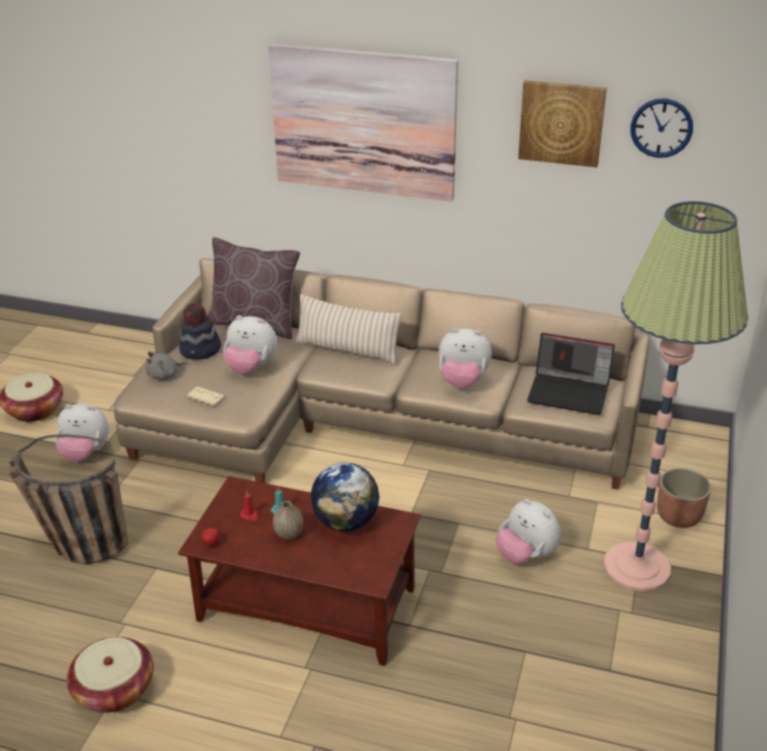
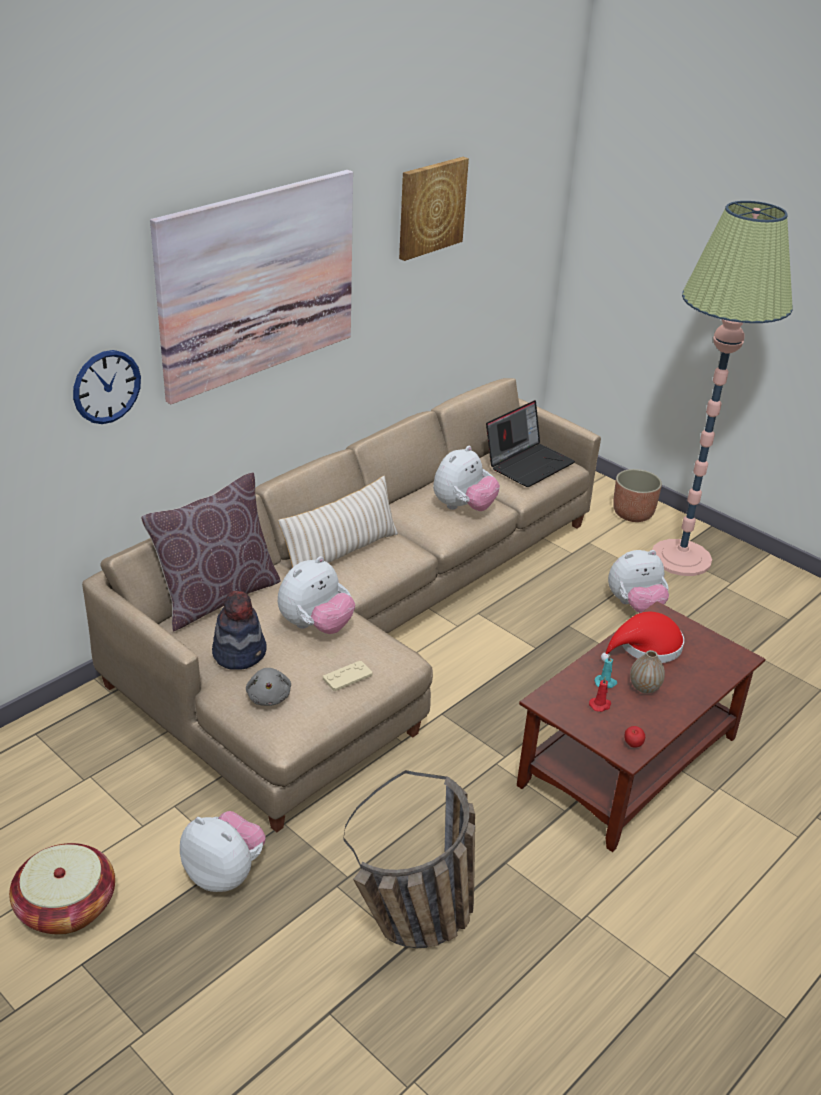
camera: 65 degrees left, 0 degrees up
(85, 453) = (225, 873): plush toy -> plush toy turned 90 degrees counterclockwise
(114, 689) = (688, 951): basket -> none
(345, 522) = (645, 647): globe -> red hat
(661, 128) = (498, 182): wall clock -> wall clock (106, 387)

